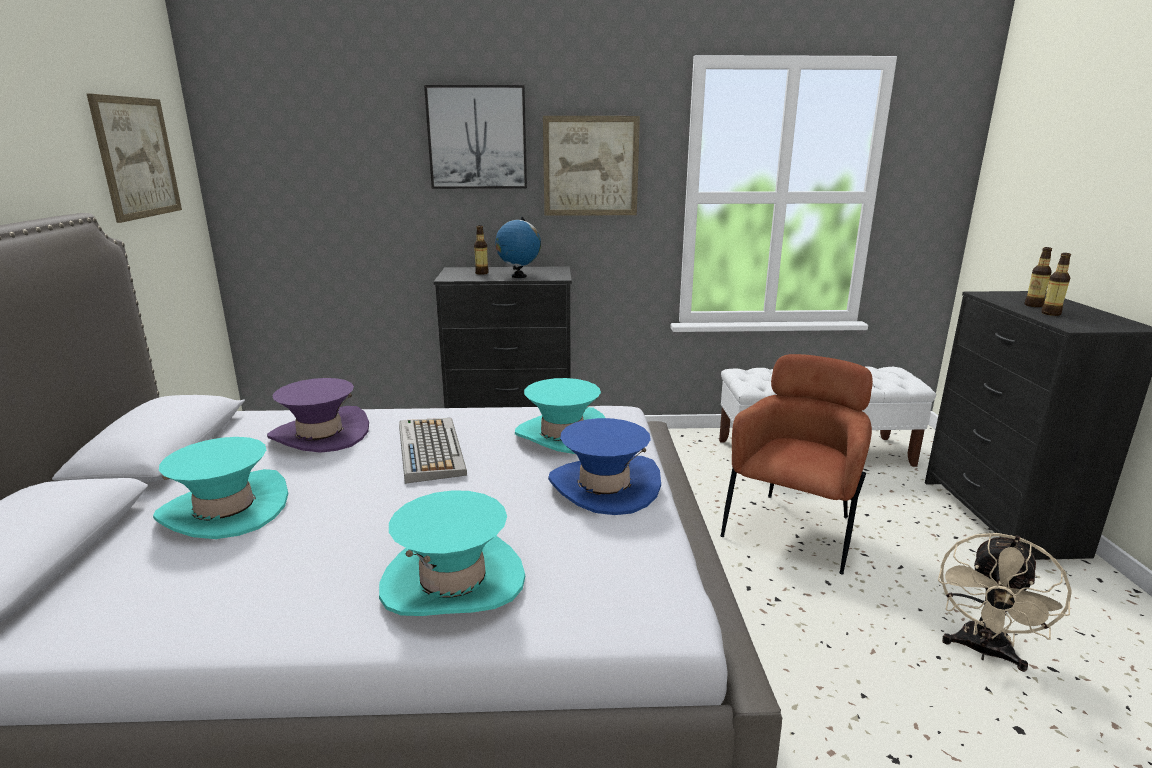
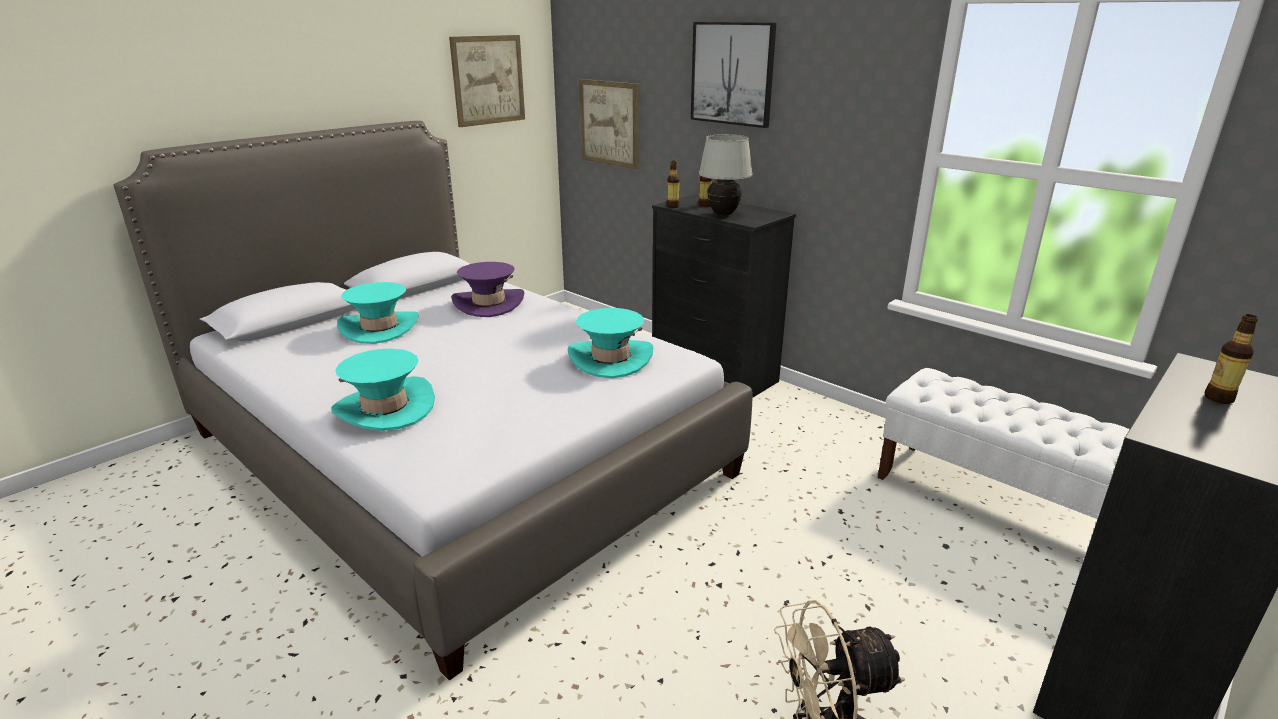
camera: 45 degrees right, 5 degrees up
(429, 450) = (519, 335): keyboard -> none
(518, 276) = (723, 214): globe -> white table lamp
(590, 166) = (828, 111): picture -> picture (609, 123)
(604, 486) = (560, 402): blue hat -> none
(793, 529) = (837, 550): brown armchair -> none
(1050, 313) = (1199, 414): bottle -> bottle (672, 206)

